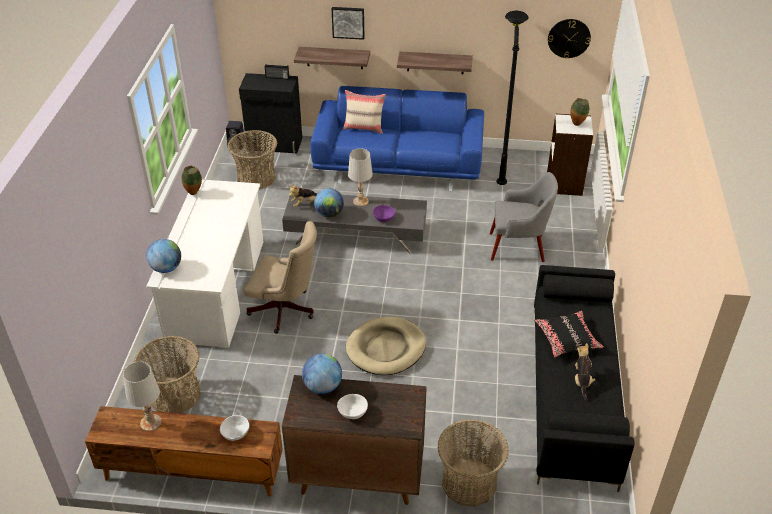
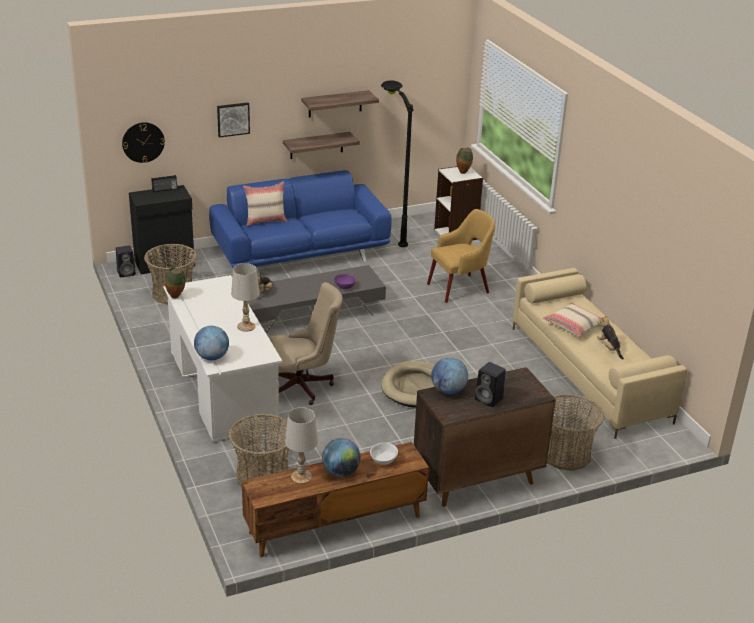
camera: 30 degrees left, 10 degrees down
(329, 214) = (292, 295): globe -> globe (340, 472)
(334, 58) = (219, 158): shelf -> shelf (335, 104)
(353, 413) = (489, 399): white bowl -> black speaker
(360, 201) = (311, 279): white table lamp -> white table lamp (246, 326)
(519, 247) = (460, 288): grey armchair -> yellow armchair
(567, 339) = (574, 325): black pillow -> beige pillow
(569, 38) = (432, 99): wall clock -> wall clock (143, 142)
(573, 394) = (589, 374): black sofa -> beige sofa

